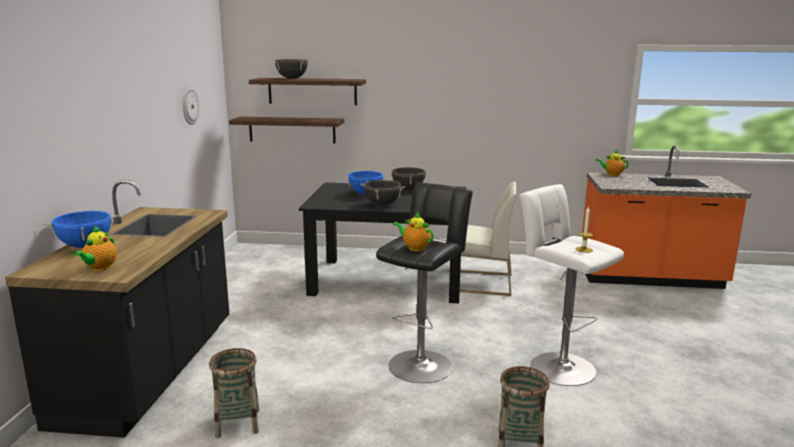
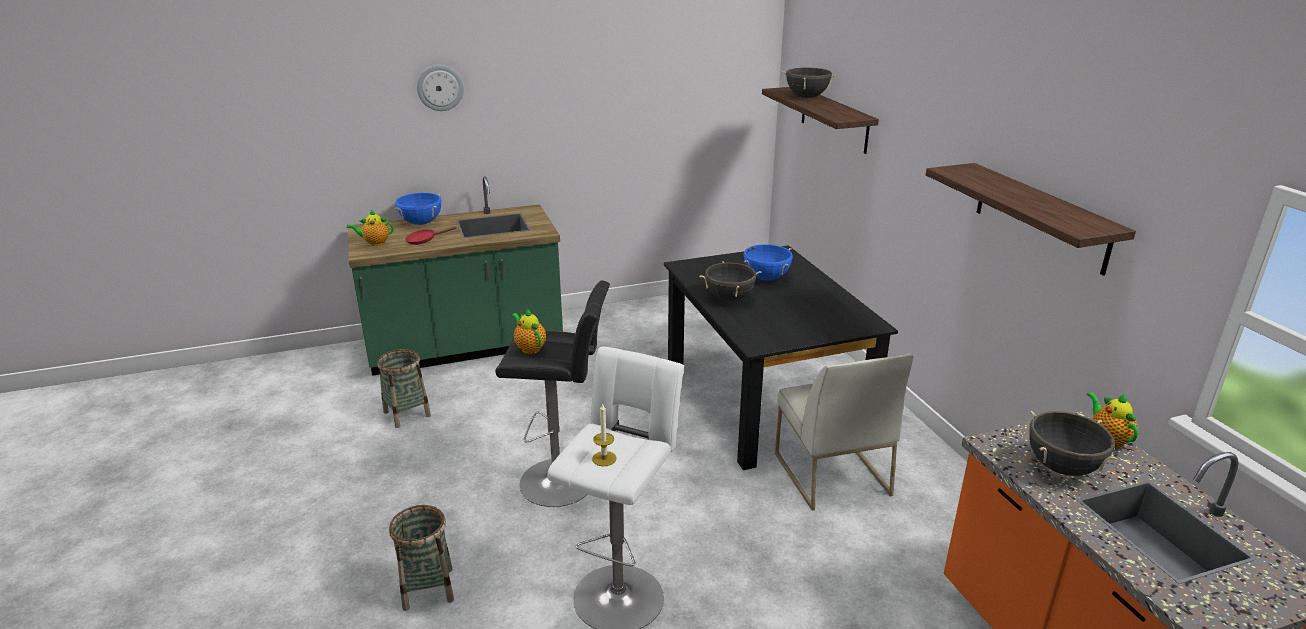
camera: 65 degrees right, 10 degrees up
(141, 249) = (424, 240): none -> red frying pan
(151, 372) = (466, 347): black counter -> green counter
(189, 106) = (673, 110): wall clock -> wall clock (440, 87)
(292, 130) = (813, 164): shelf -> shelf (1040, 217)
(408, 189) = (823, 296): black cooking pot -> black cooking pot (1062, 467)
(414, 248) = (529, 348): teapot -> teapot turned 45 degrees counterclockwise

